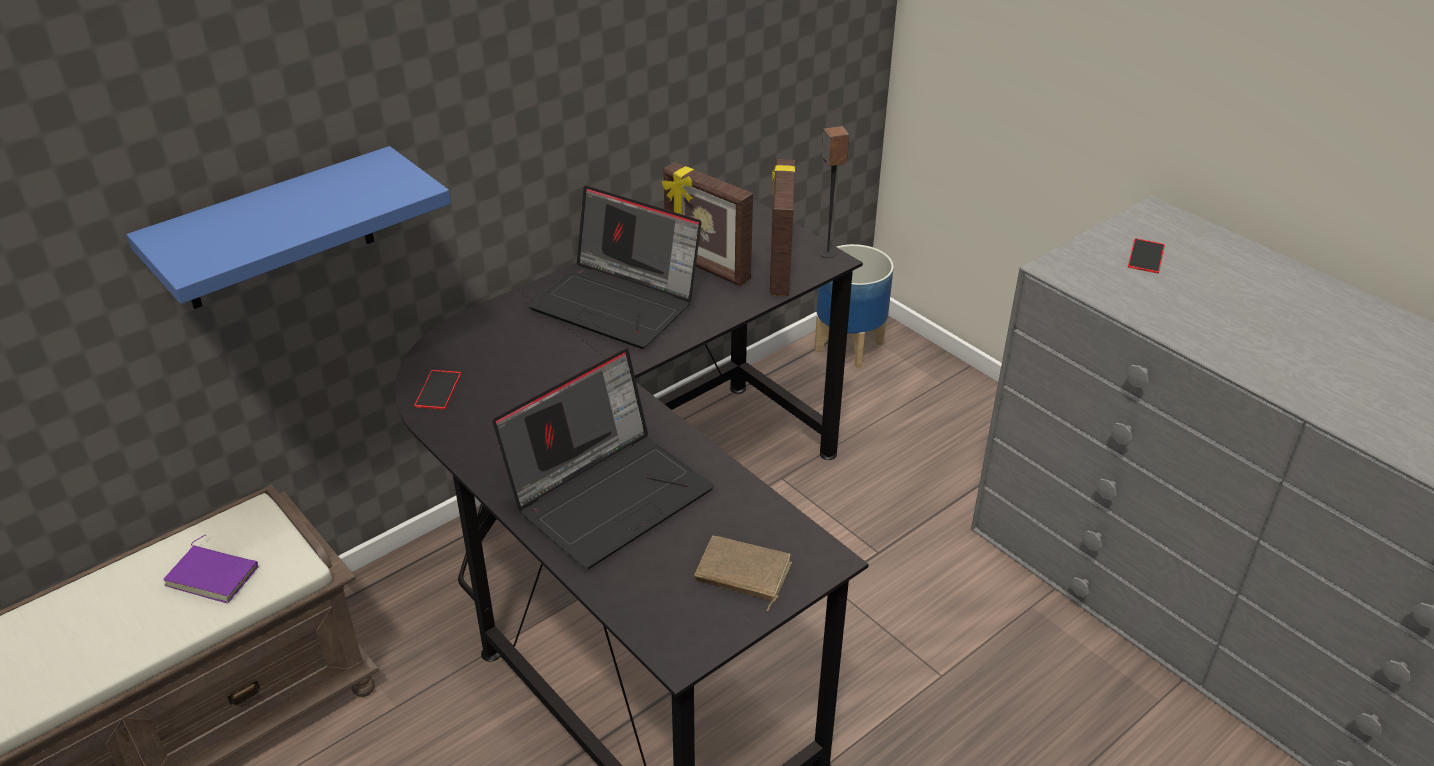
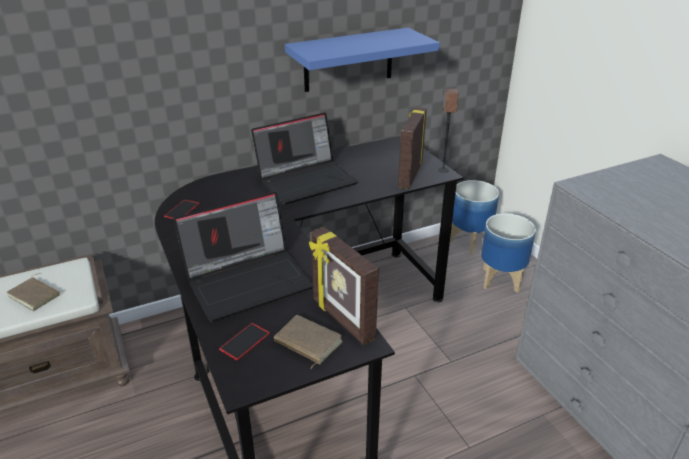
camera: 15 degrees right, 5 degrees down
(214, 575) = (36, 295): purple book -> brown book
(276, 230) = (101, 103): blue shelf -> blue shelf (348, 60)
(619, 303) = (307, 180): laptop -> laptop turned 75 degrees counterclockwise
(706, 268) = (366, 169): picture frame -> picture frame (342, 319)
(917, 405) = (501, 280): none -> planter
(1146, 256) = (646, 186): phone -> phone (244, 341)

